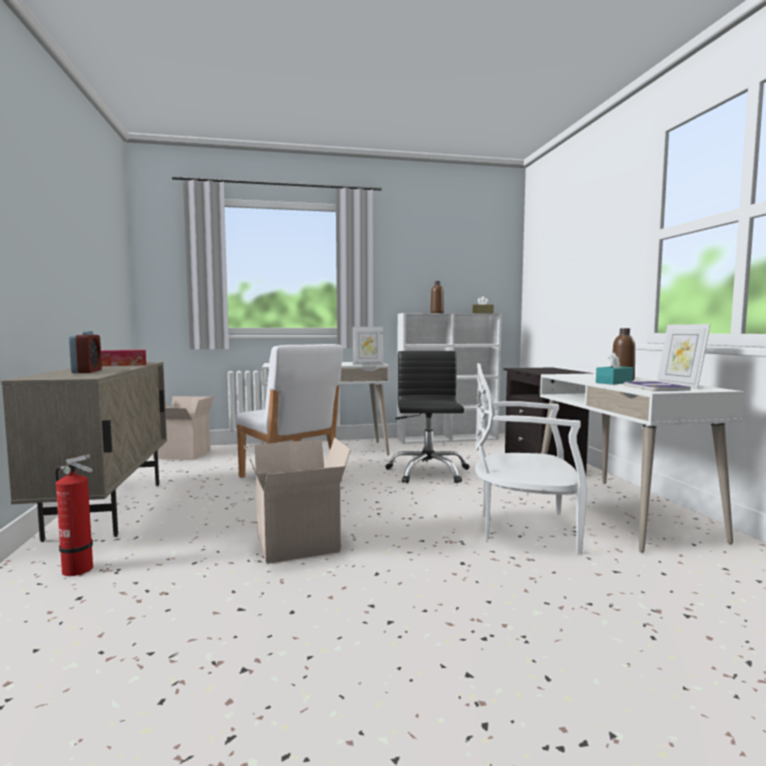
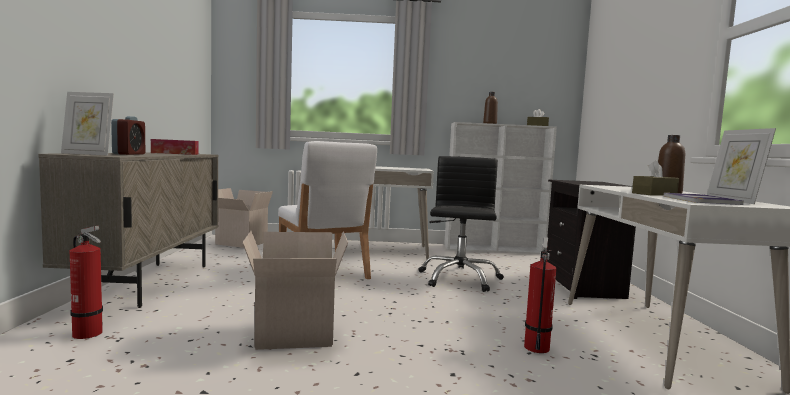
camera: 10 degrees right, 0 degrees up
(367, 364) = (413, 169): picture frame -> picture frame (88, 154)
(524, 529) = (536, 346): white chair -> fire extinguisher
(614, 382) = (654, 194): turquoise tissue box -> brown tissue box

